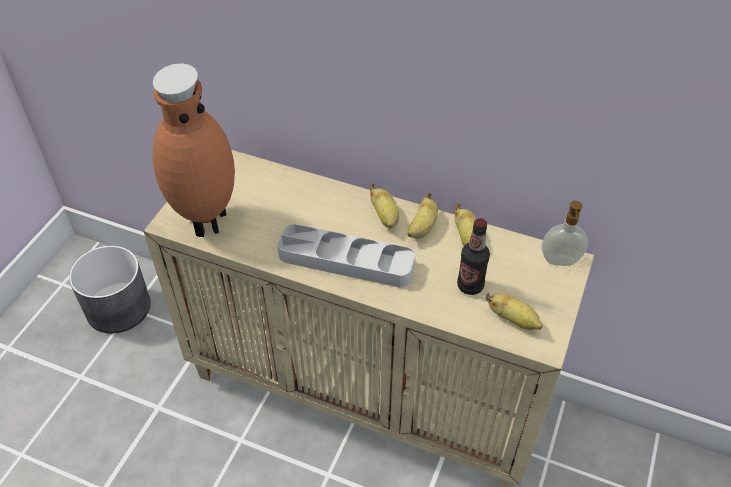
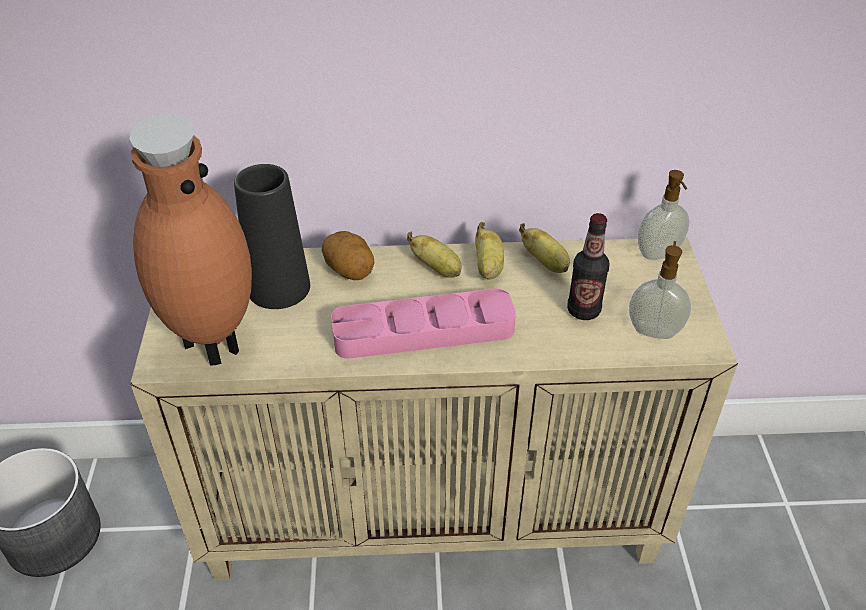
camera: 25 degrees left, 5 degrees down
(269, 195) = (278, 287): none -> black vase
(323, 198) = (350, 271): none -> potato
(346, 261) = (423, 331): grey tray -> pink tray
(513, 320) = (654, 330): banana -> soap dispenser

